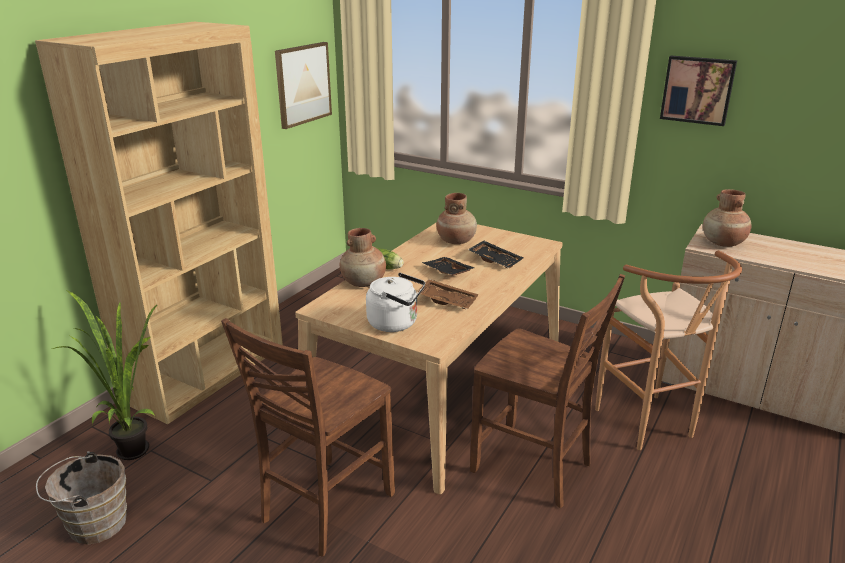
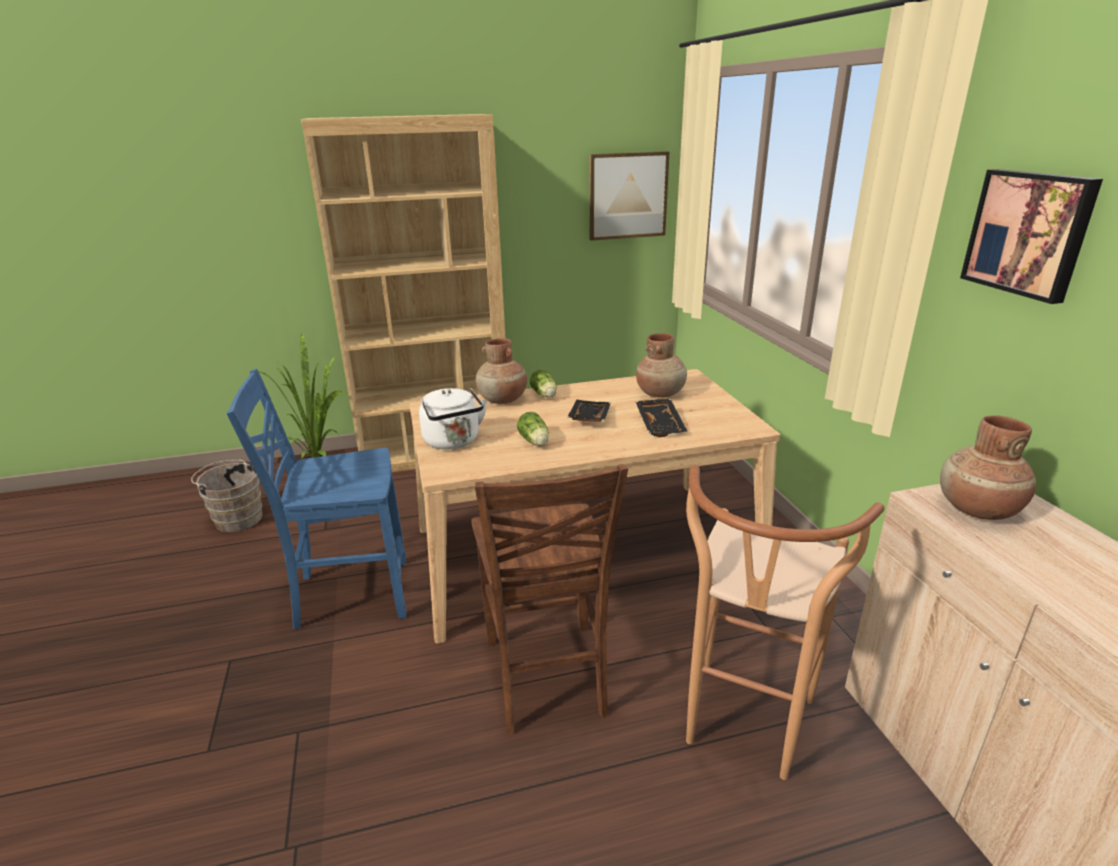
camera: 45 degrees right, 0 degrees up
(324, 507) = (350, 594): brown chair -> blue chair
(447, 300) = (535, 442): brown tray -> lettuce

